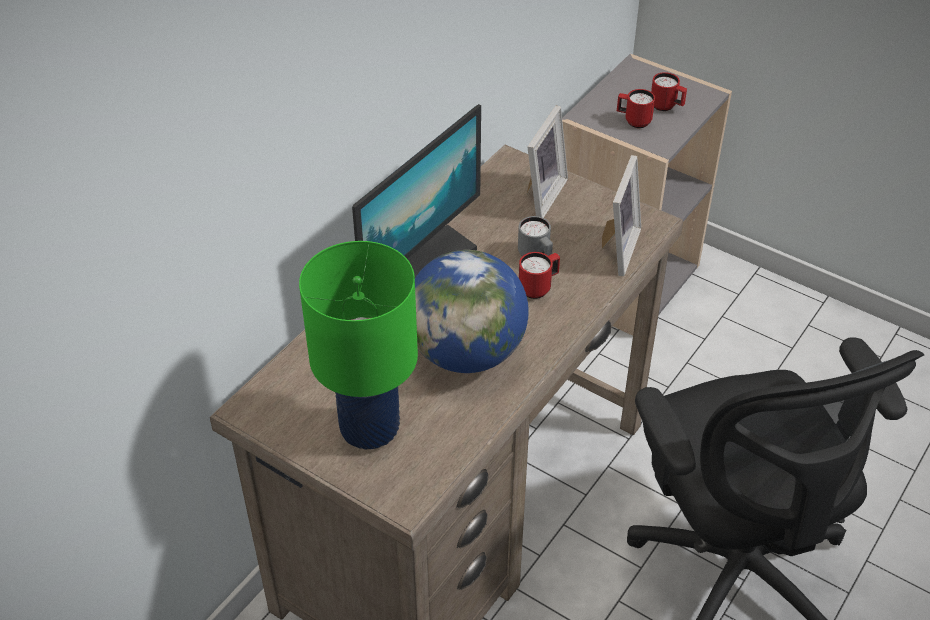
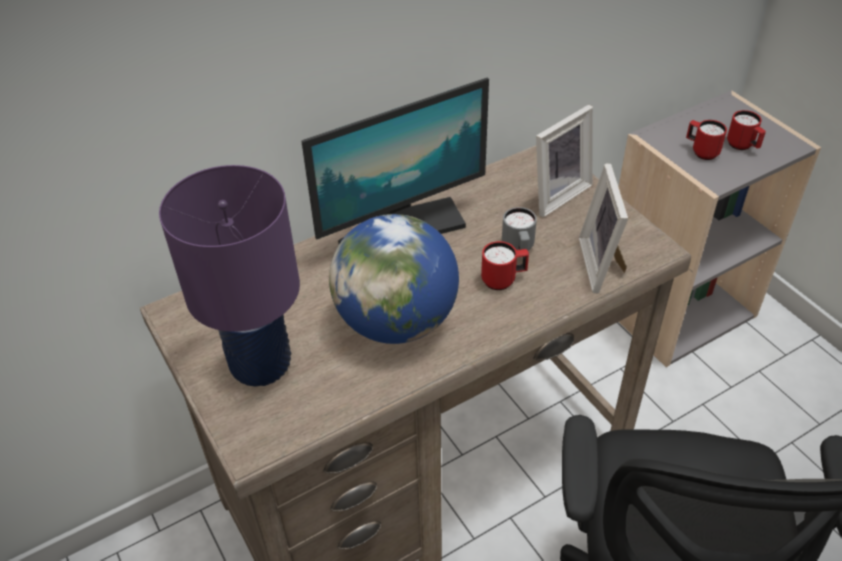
camera: 25 degrees right, 0 degrees up
(371, 431) = (263, 368): green table lamp -> purple table lamp
(615, 248) = (603, 264): picture frame -> picture frame turned 135 degrees clockwise

